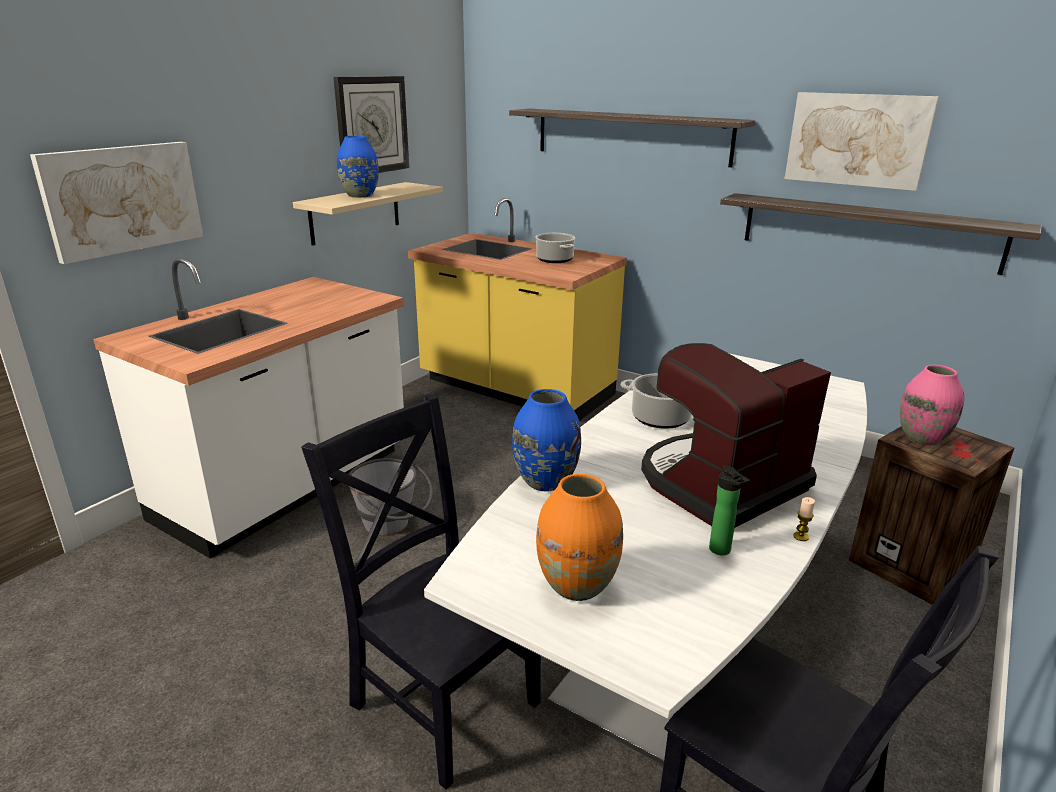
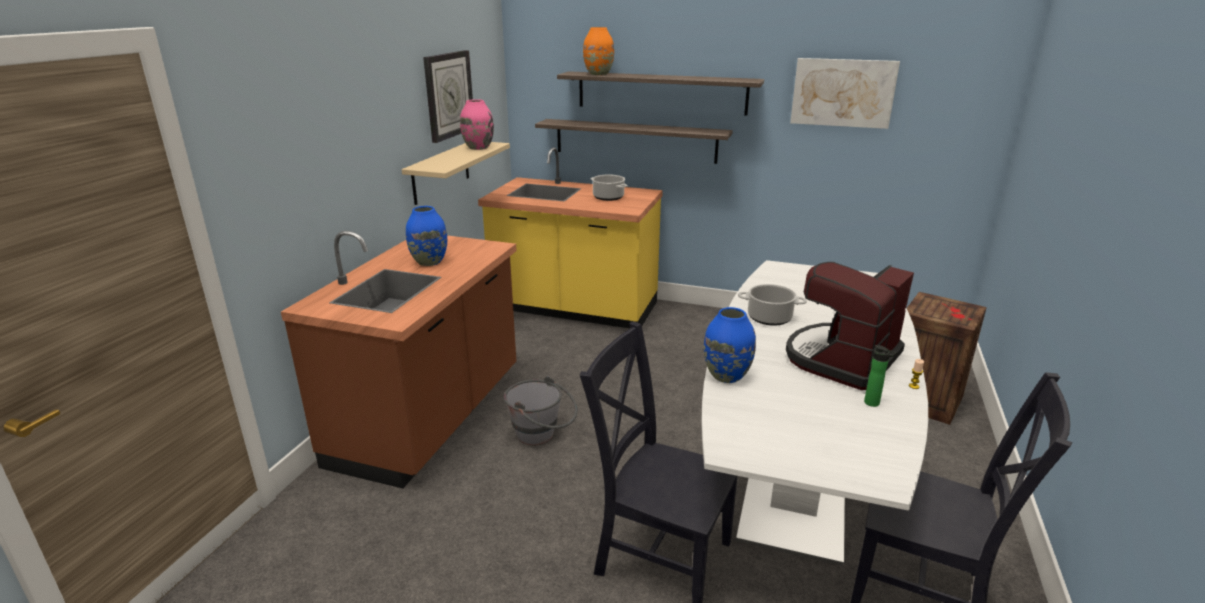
camera: 15 degrees left, 0 degrees up
(123, 199) = (292, 184): picture -> none
(287, 486) = (430, 418): white counter -> brown counter
(359, 195) = (452, 158): blue vase -> blue vase (429, 262)
(577, 586) = (802, 442): orange vase -> orange vase (598, 74)
(867, 232) = (854, 159): shelf -> shelf (635, 140)
(921, 438) = (928, 308): pink vase -> pink vase (478, 147)

